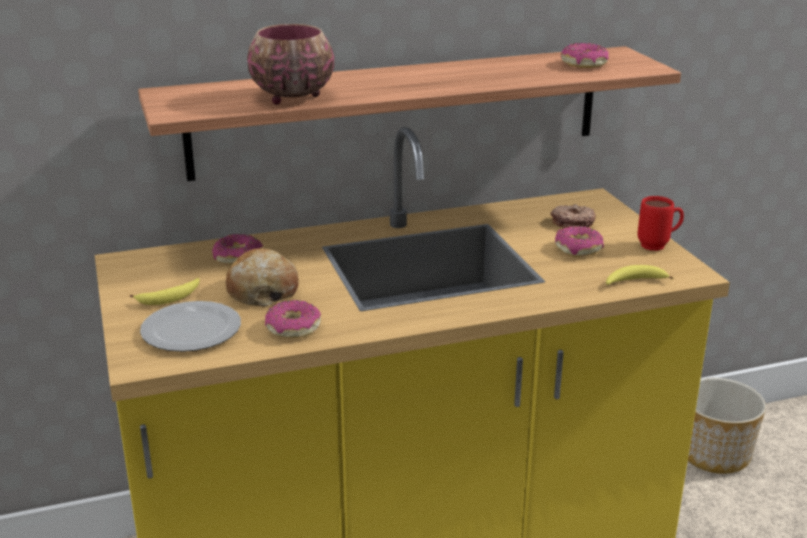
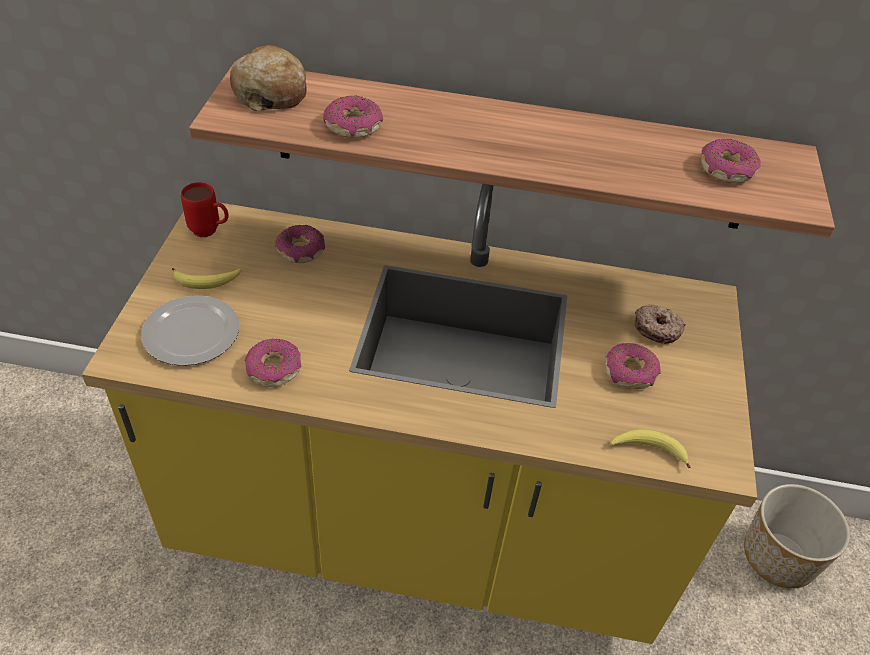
camera: 25 degrees right, 20 degrees up
(262, 291) = (287, 305): bread -> bread (270, 92)
(290, 97) = (353, 126): bowl -> donut
(658, 245) = (723, 404): red mug -> red mug (210, 232)

